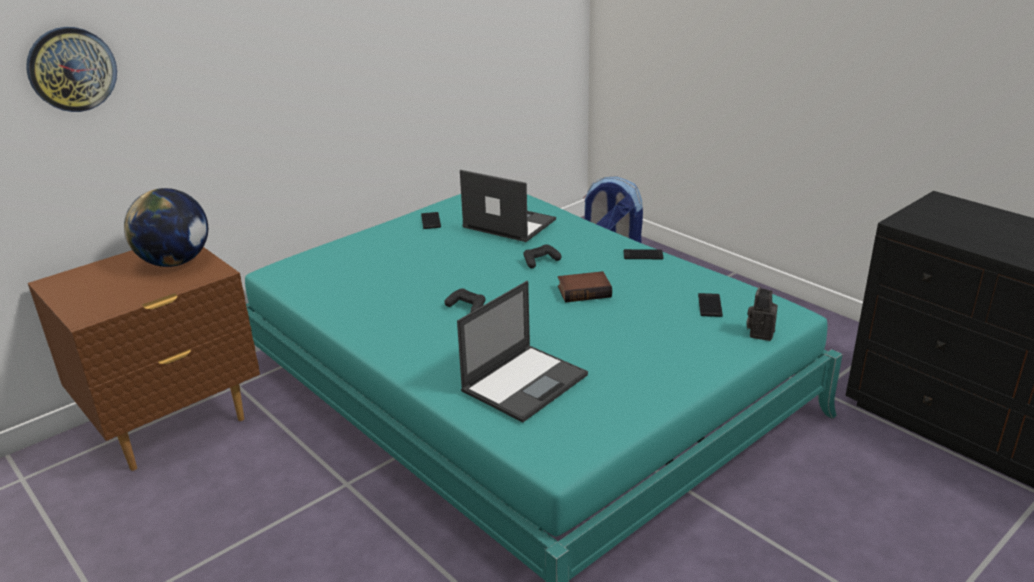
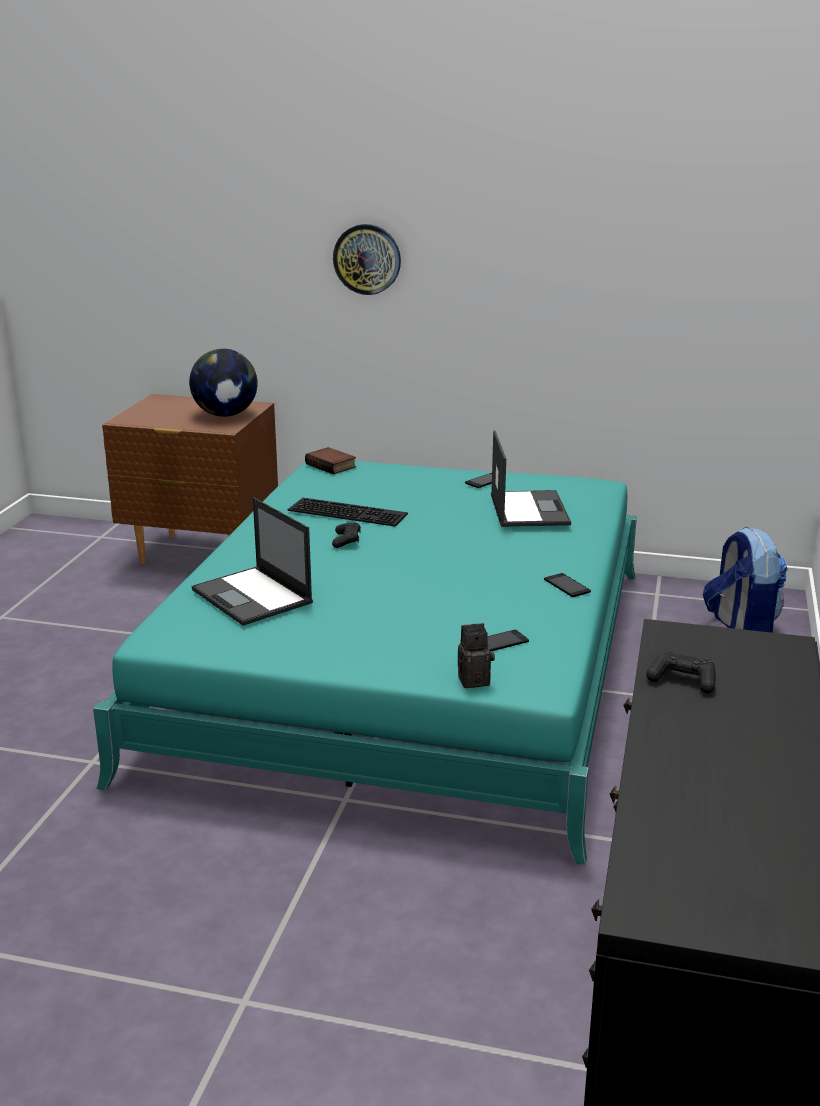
camera: 55 degrees right, 5 degrees down
(72, 69) = (215, 238): wall clock -> wall clock (367, 259)
(406, 289) = (349, 511): none -> keyboard
(525, 382) = (253, 596): laptop -> laptop turned 45 degrees clockwise
(540, 261) = (477, 545): black game controller -> black game controller (682, 680)
(584, 291) = (443, 577): book -> book (332, 465)

